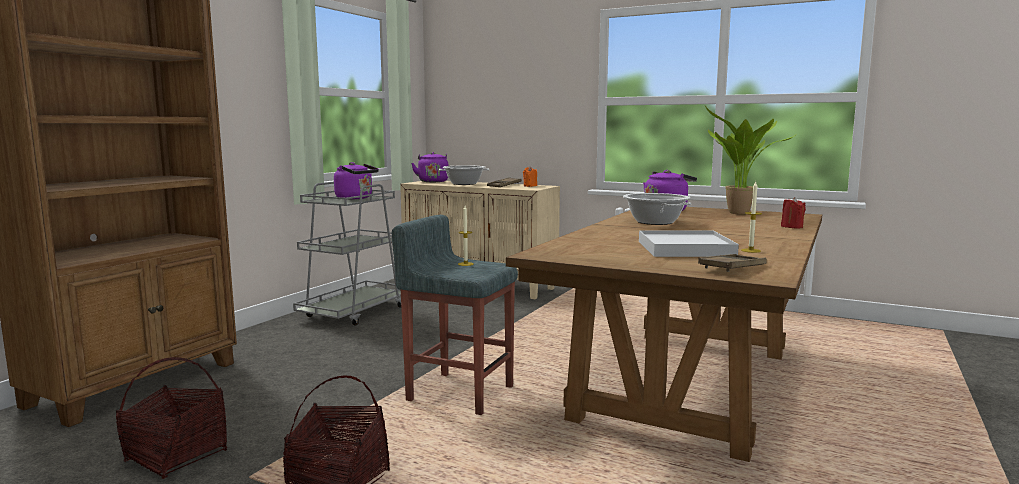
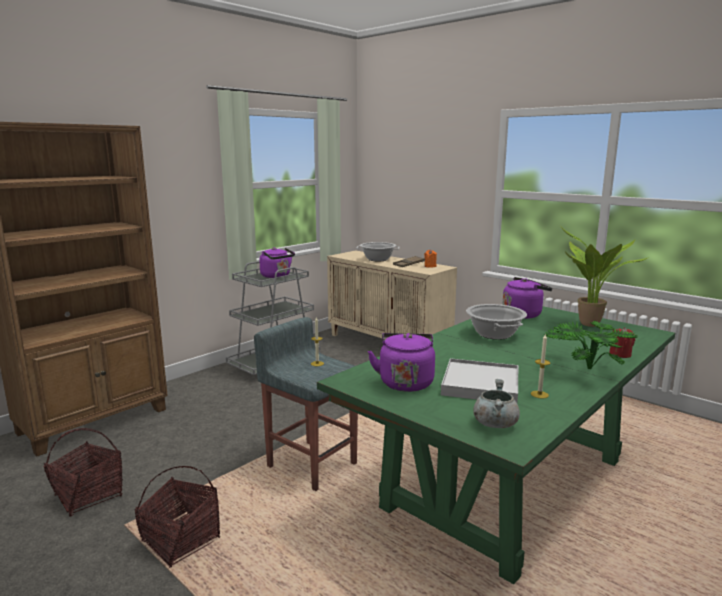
camera: 15 degrees right, 5 degrees up
(432, 181) = (355, 253): purple kettle -> purple kettle (405, 382)
(686, 384) = (507, 483): brown dining table -> green dining table
(732, 268) = (494, 423): brown tray -> grey cooking pot
(771, 236) = (584, 369): none -> potted plant

